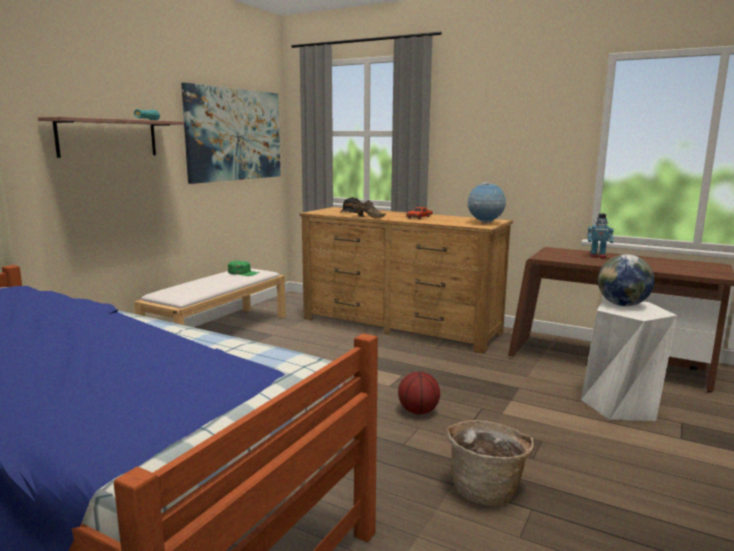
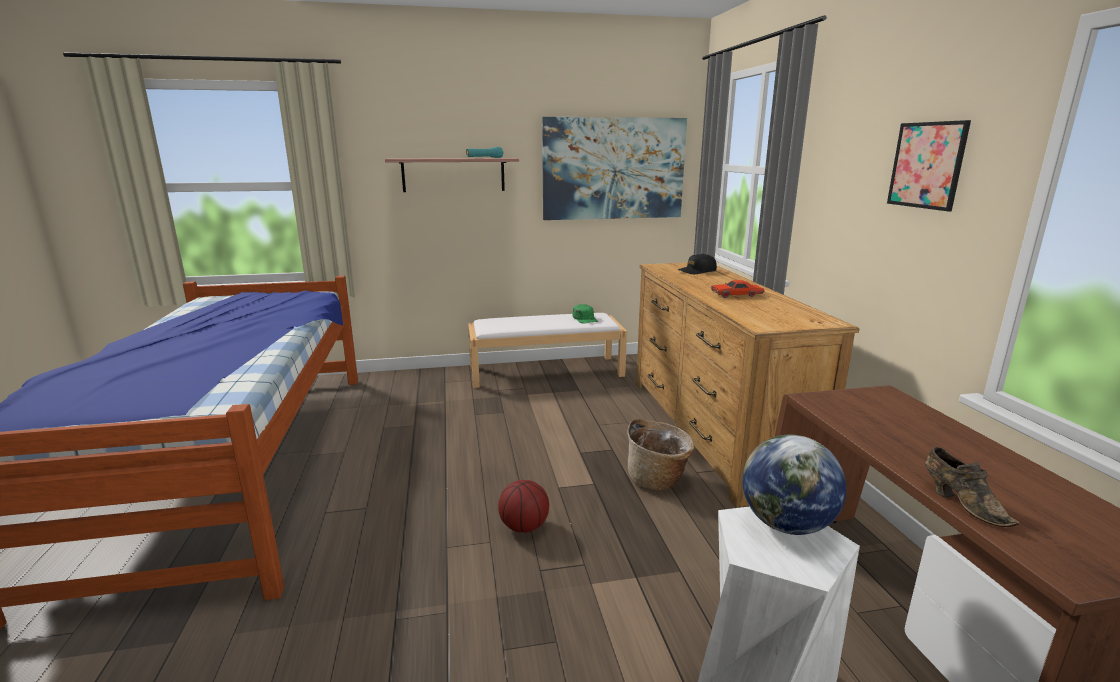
camera: 50 degrees right, 5 degrees up
(367, 217) = (681, 282): brown shoe -> brown shoe (962, 503)
(485, 223) = (789, 322): globe -> none
(486, 489) = (404, 638): basket -> basket (658, 479)
(530, 123) = (927, 165): none -> picture
(597, 256) = (919, 431): toy robot -> none

